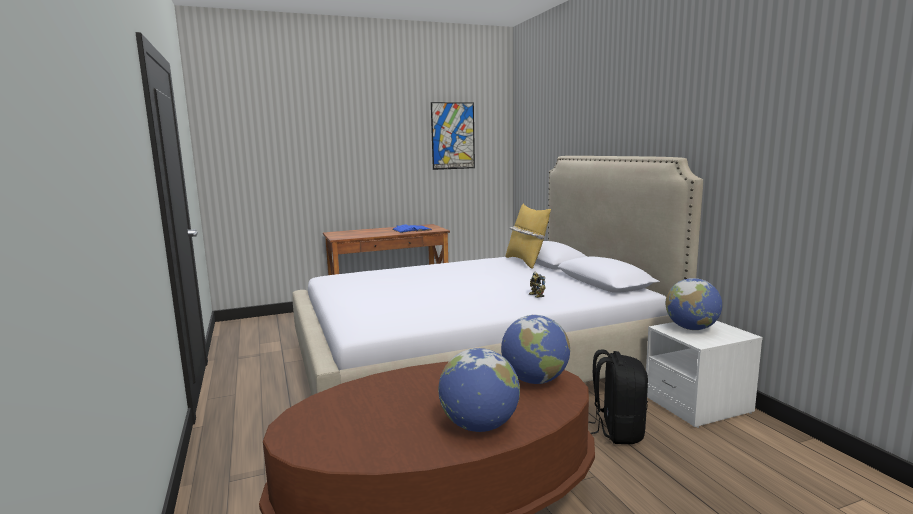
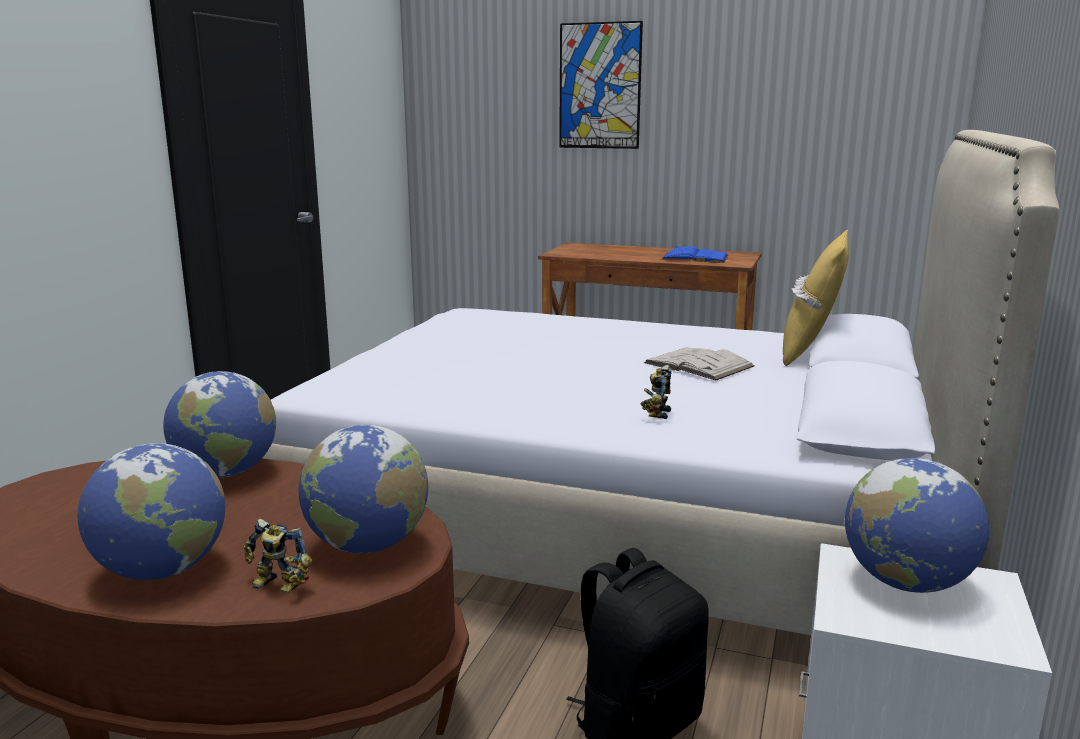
camera: 40 degrees right, 5 degrees up
(388, 382) = (226, 473): none -> globe
(453, 136) = (825, 81): picture -> picture (599, 86)
(502, 275) = (698, 364): none -> white book
(542, 408) = (277, 587): none -> toy robot

